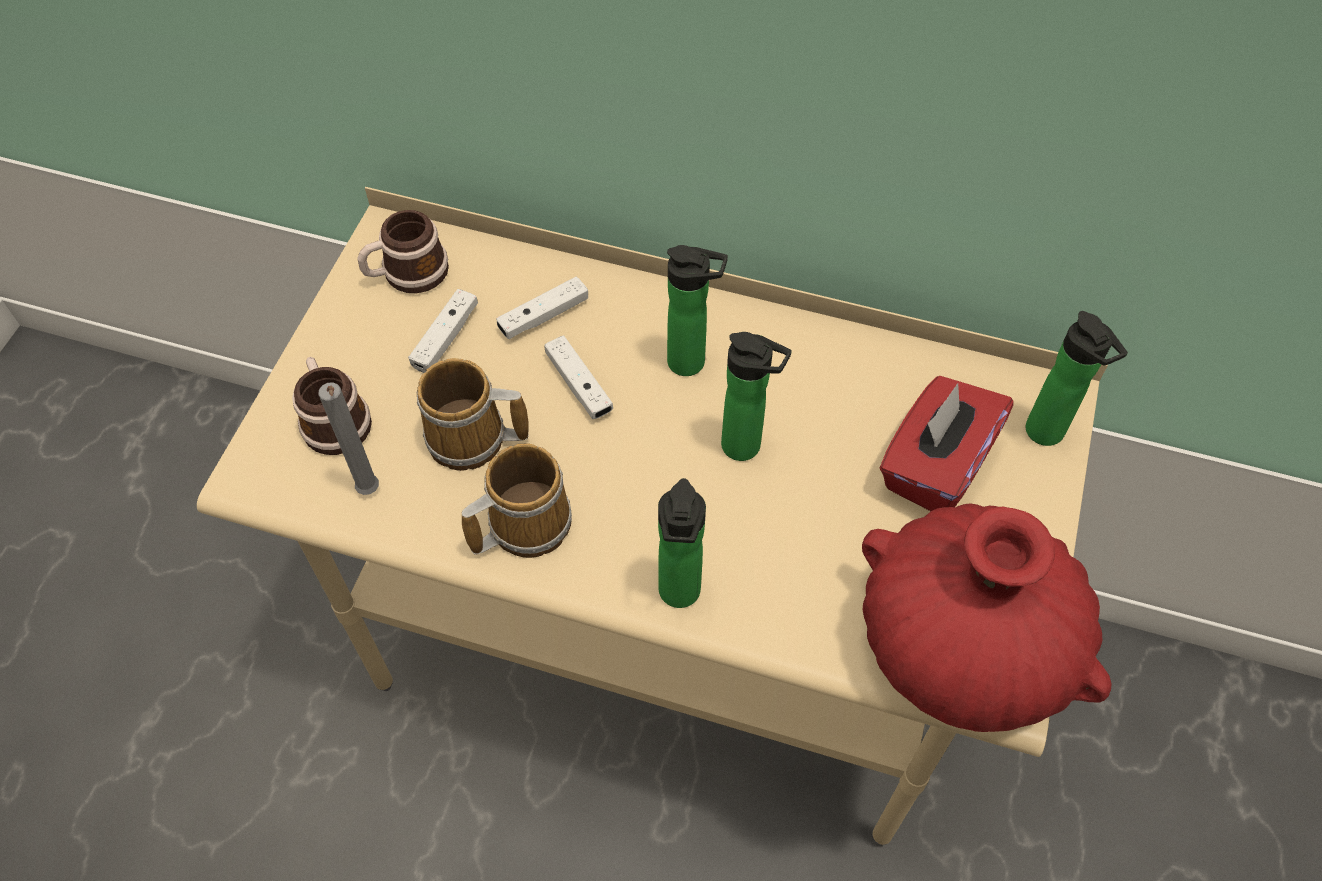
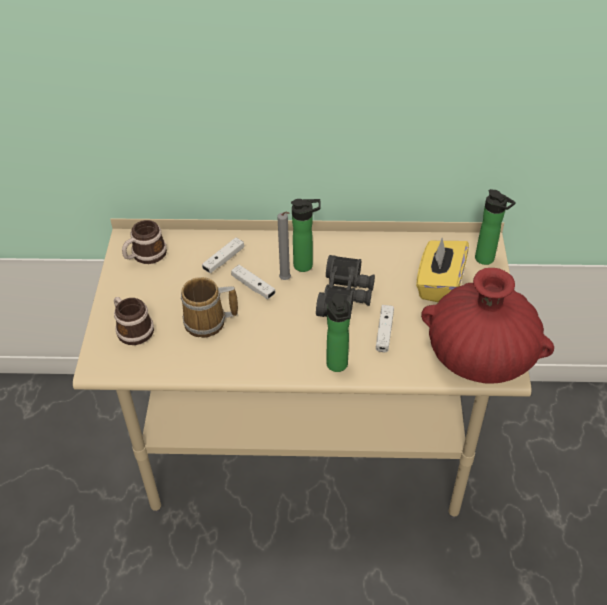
camera: 15 degrees left, 10 degrees down
(370, 493) = (164, 357): grey candle -> grey candle (286, 280)
(445, 338) = (176, 280): white game controller -> white game controller (384, 332)
(523, 523) = (248, 353): mug -> none
(747, 447) = (347, 296): bottle -> black binoculars
(935, 466) = (439, 284): red tissue box -> yellow tissue box

